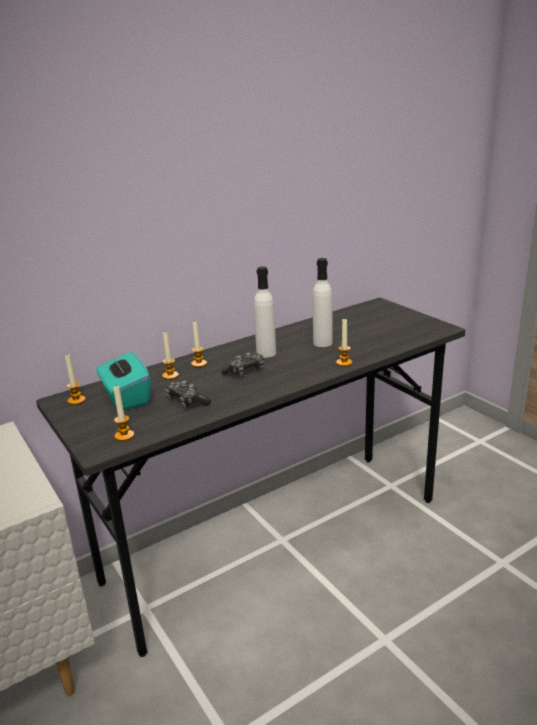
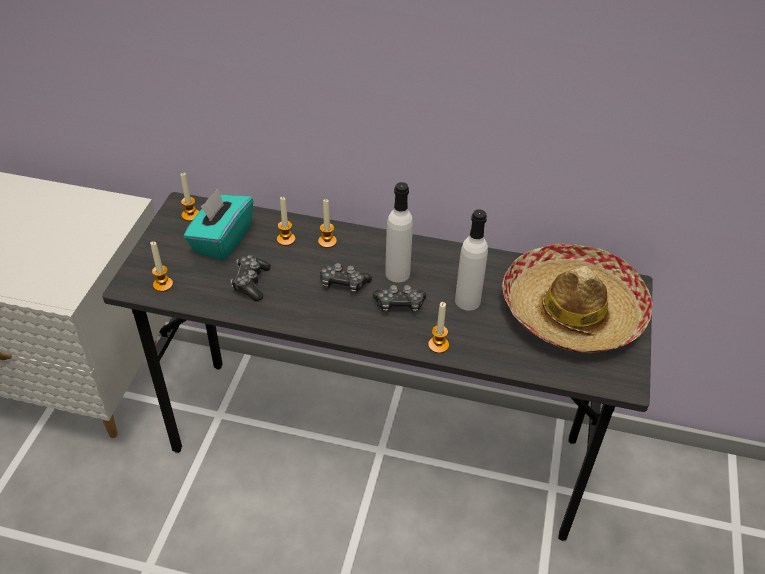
camera: 45 degrees right, 20 degrees up
(293, 362) = (399, 305): none -> game controller
(374, 321) = (572, 311): none -> hat

